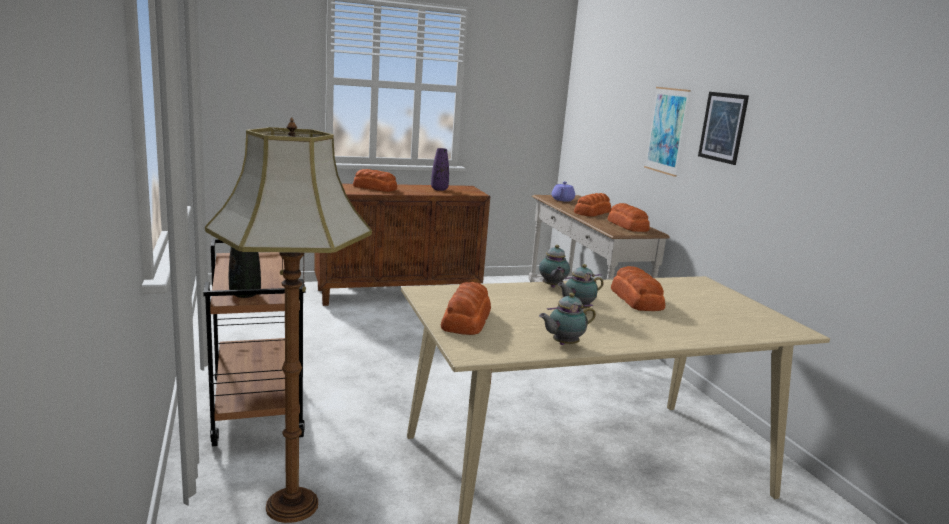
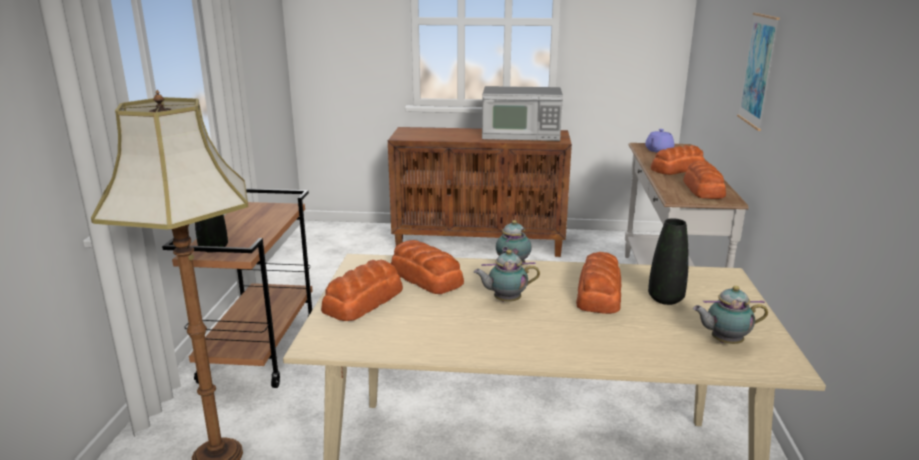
camera: 25 degrees right, 5 degrees up
(374, 188) = (451, 133): bread -> bread (425, 277)
(439, 189) = (521, 135): purple vase -> microwave
(563, 344) = (432, 346): teapot -> teapot (724, 342)
(683, 298) = (665, 299): none -> black vase
(722, 127) = (801, 69): picture -> none

